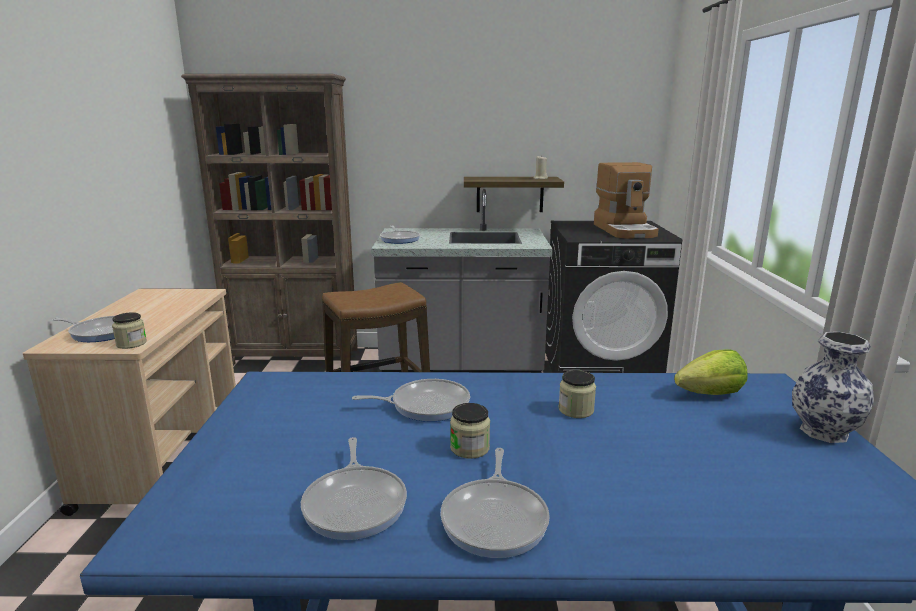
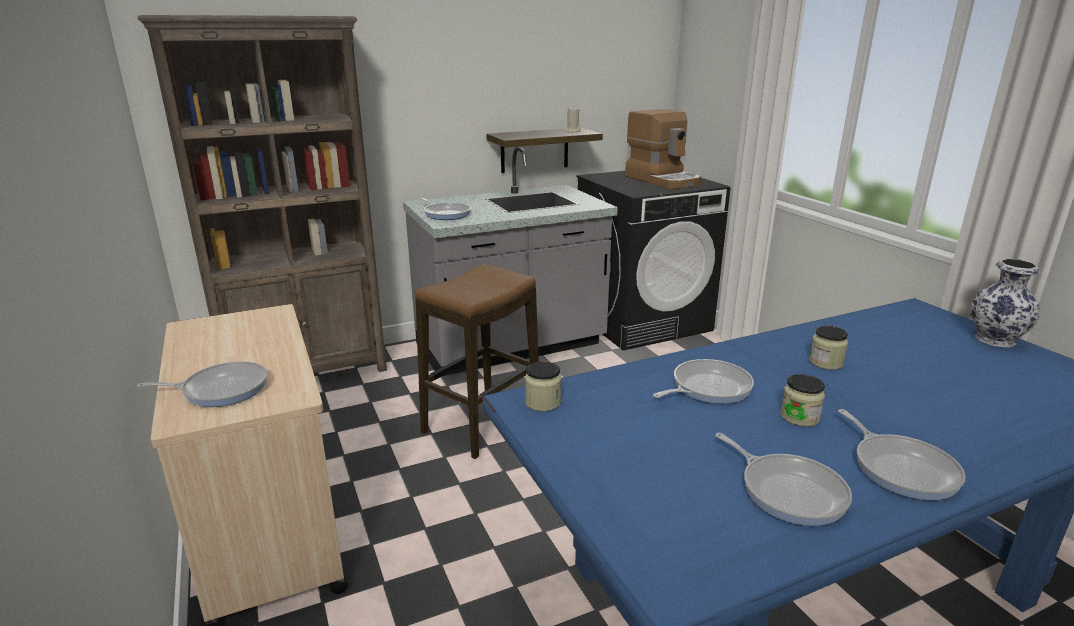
camera: 25 degrees left, 5 degrees up
(131, 343) = (290, 394): jar -> jar (543, 402)
(710, 394) = (893, 326): lettuce -> none

